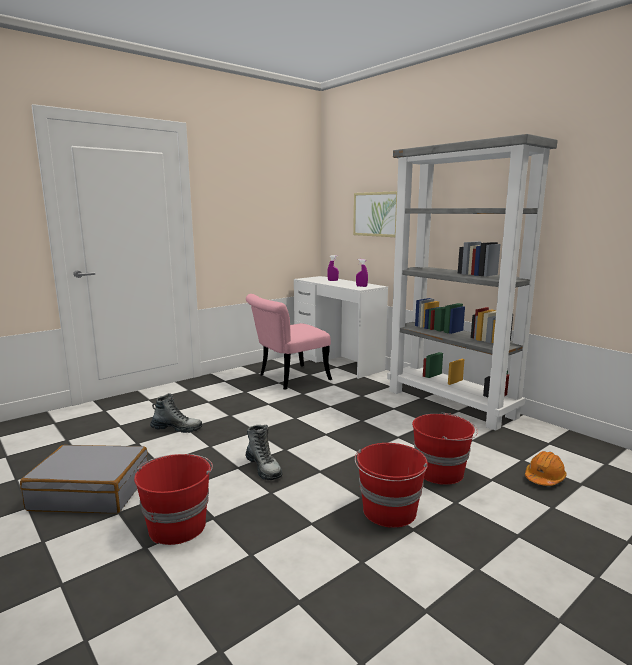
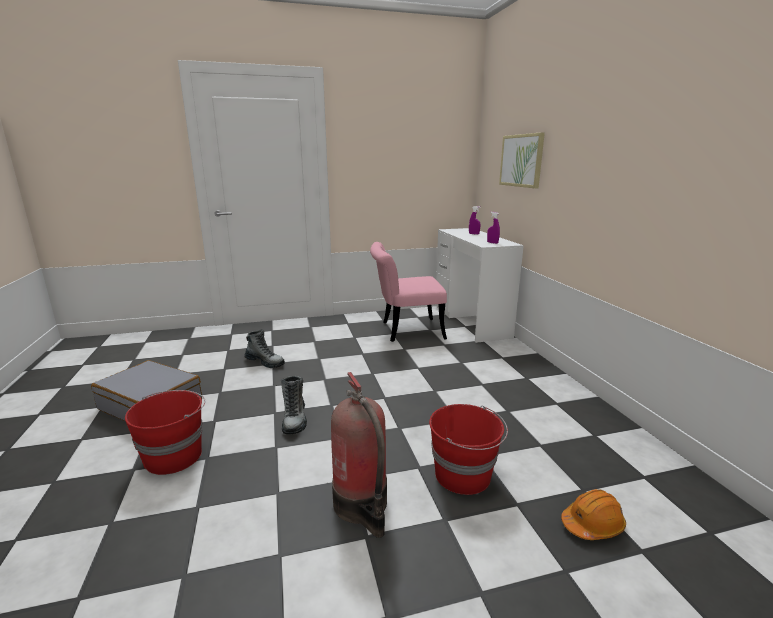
camera: 25 degrees right, 5 degrees up
(389, 511) = (362, 506): red bucket -> fire extinguisher
(451, 403) = (556, 393): grey bookcase -> none

